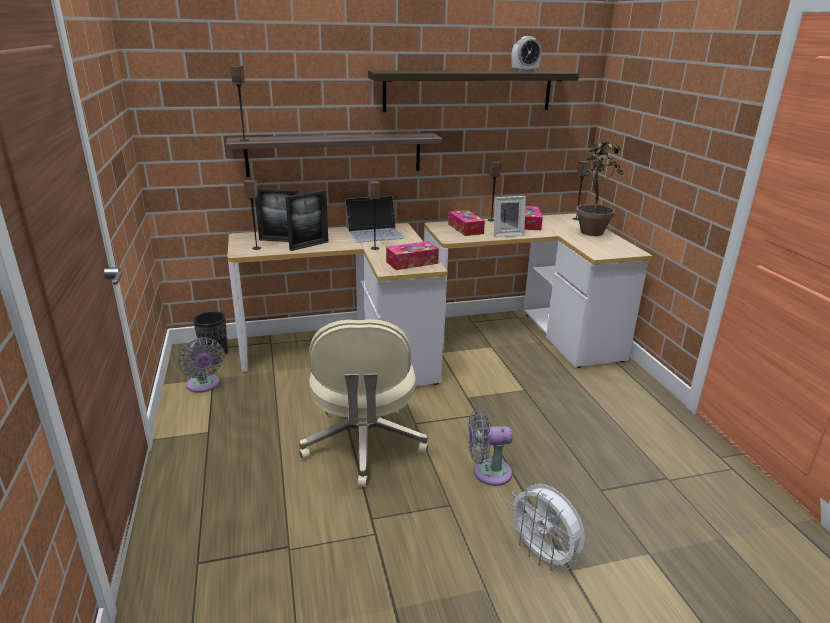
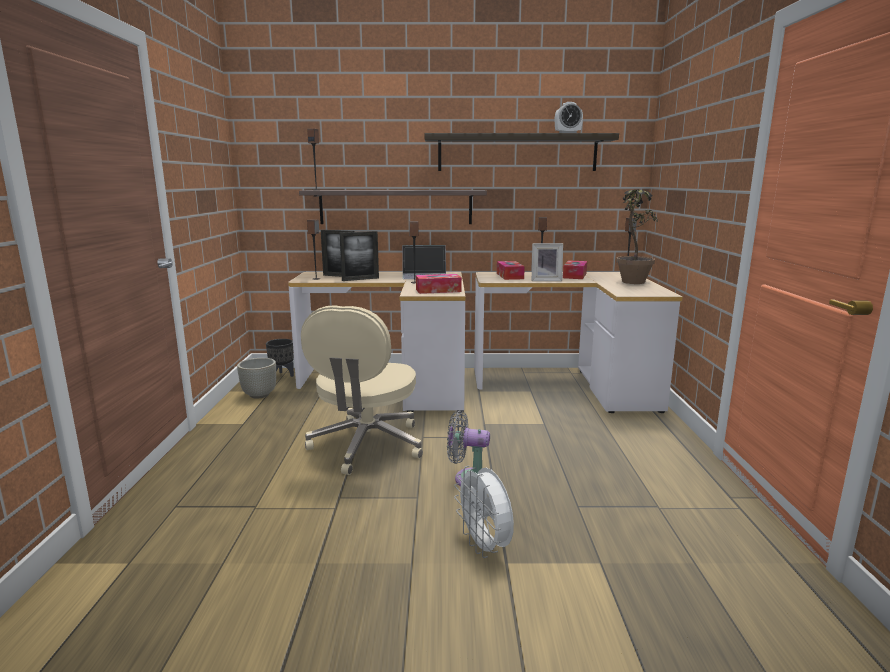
camera: 15 degrees right, 10 degrees down
(204, 386) = (259, 395): grey fan -> grey planter

